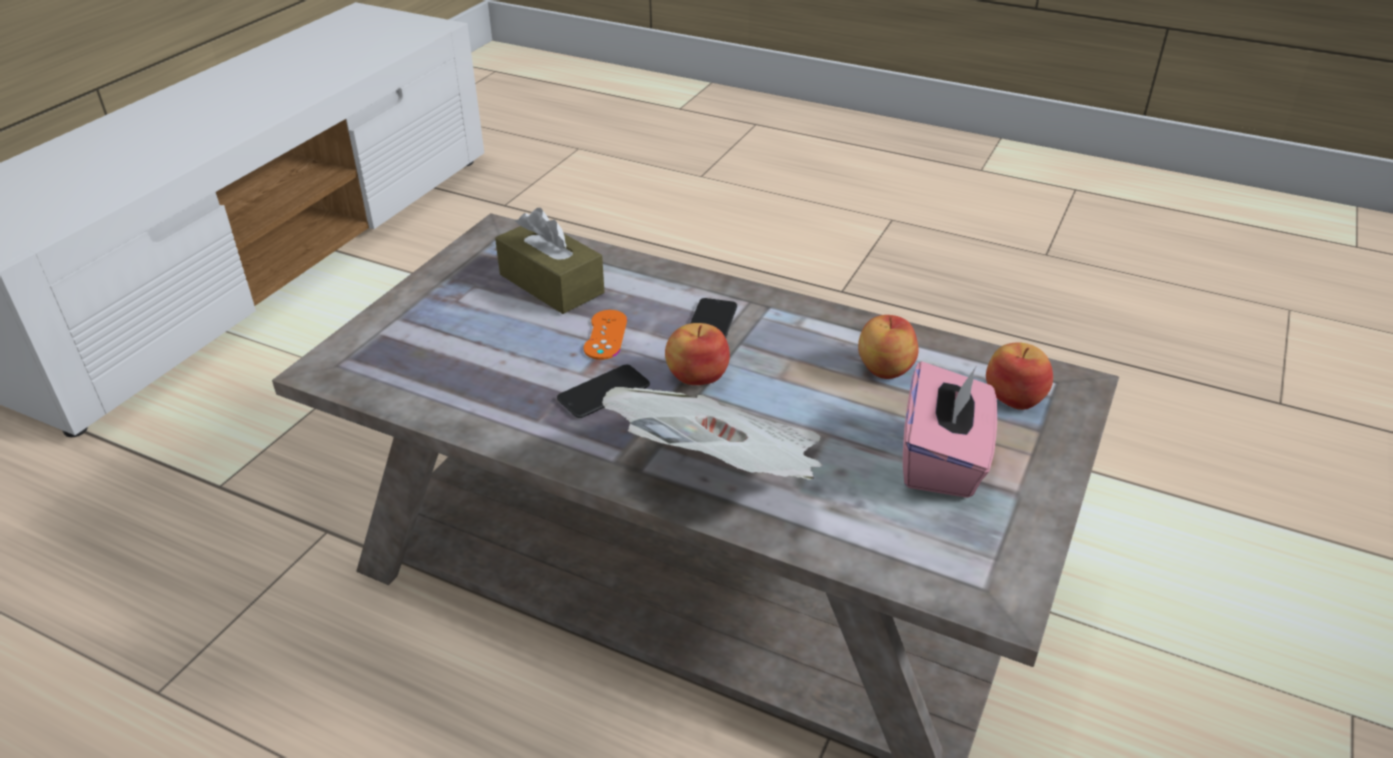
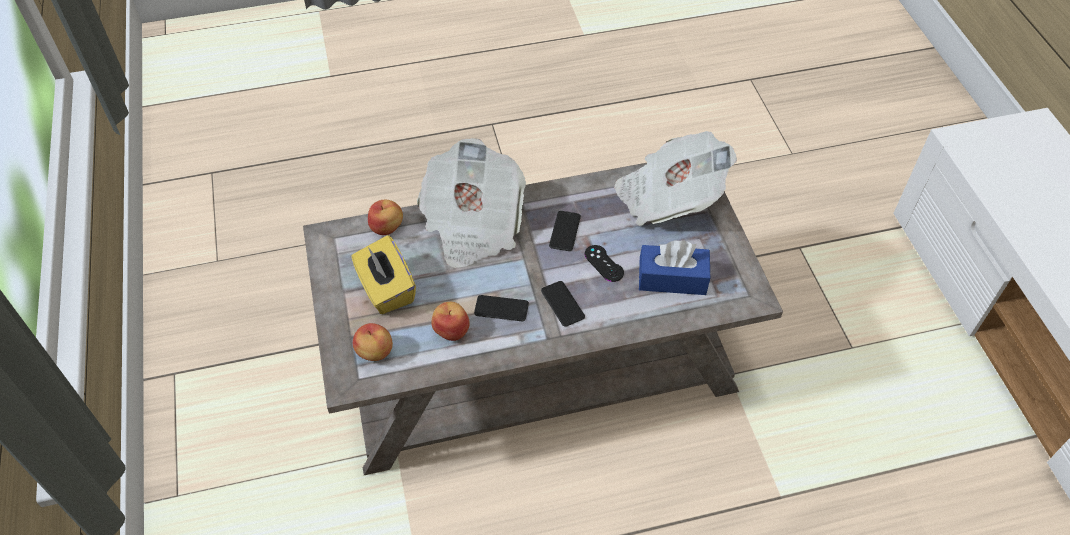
camera: 140 degrees right, 15 degrees up
(415, 355) = (669, 197): none -> newspaper
(551, 284) = (672, 278): brown tissue box -> blue tissue box
(605, 335) = (604, 263): orange game controller -> black game controller
(697, 375) = (535, 267): apple -> apple (387, 227)
(794, 357) = (501, 309): none -> phone
(943, 460) = (386, 289): pink tissue box -> yellow tissue box

